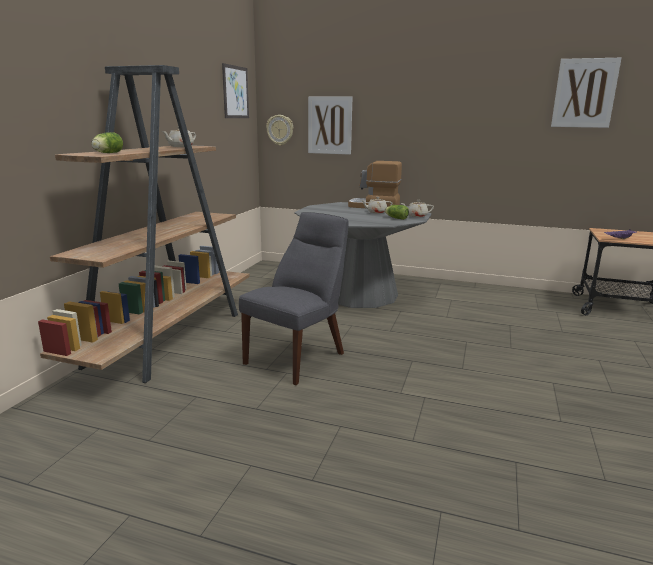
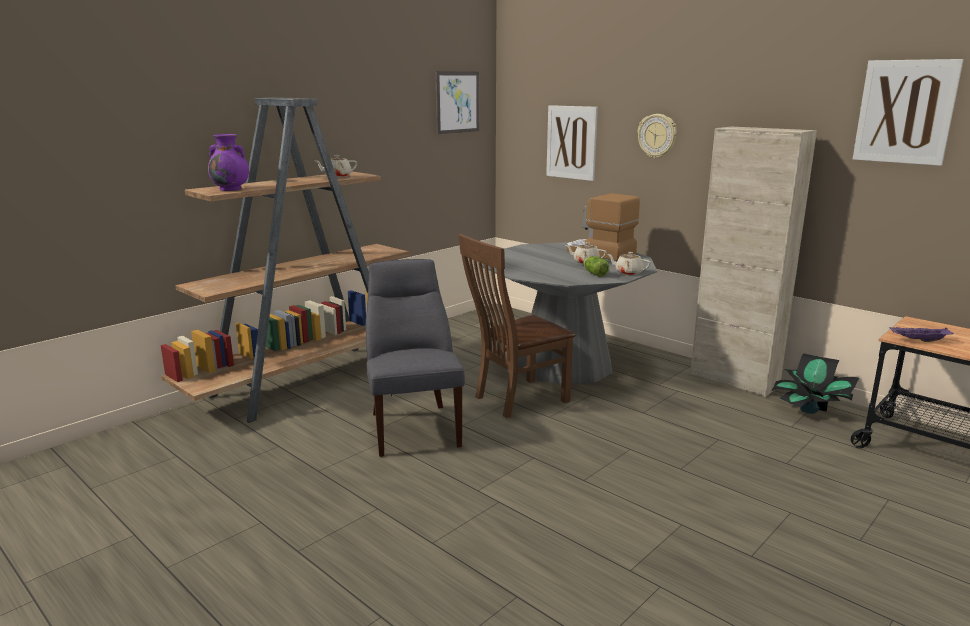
camera: 25 degrees right, 0 degrees up
(107, 153) = (231, 189): lettuce -> purple vase
(280, 130) = (518, 145): wall clock -> wall clock (657, 136)
(298, 357) = (413, 427): grey chair -> grey chair turned 75 degrees counterclockwise
(353, 323) = (516, 399): none -> brown chair
(475, 288) = (734, 380): none -> beige cabinet
(536, 299) = (809, 410): none -> potted plant

